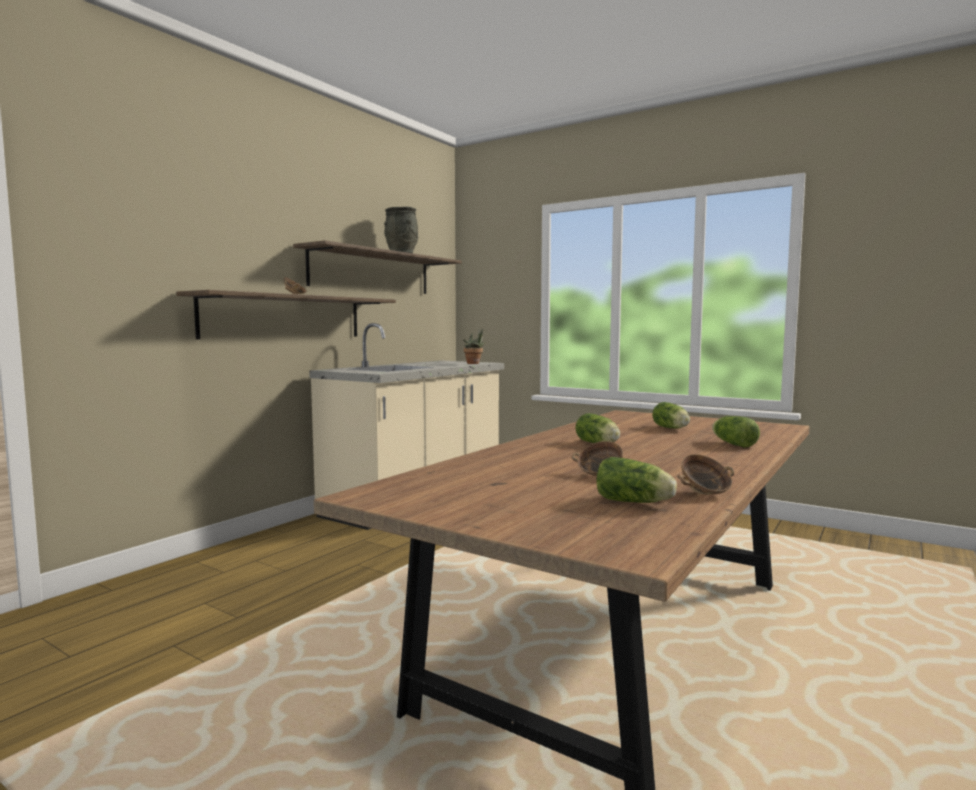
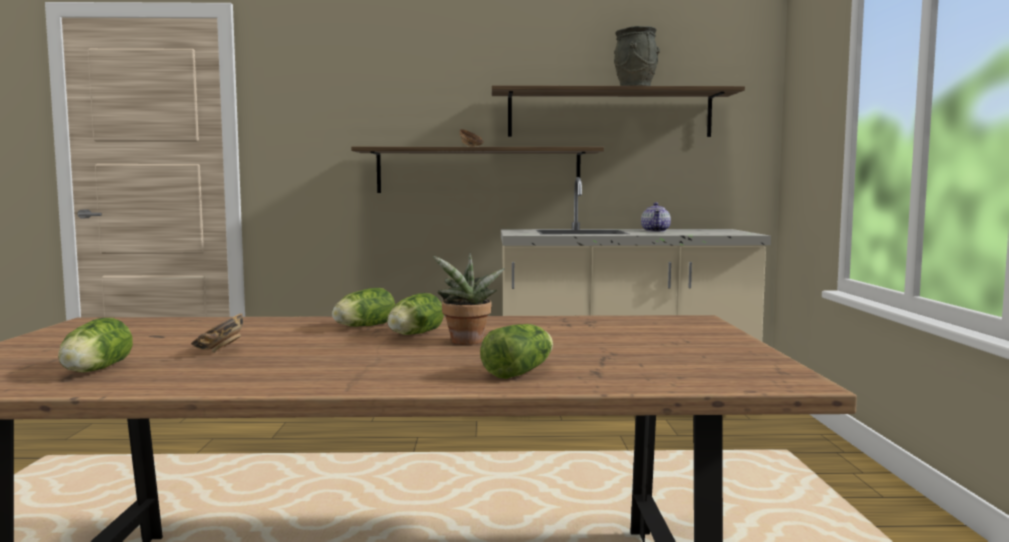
camera: 55 degrees right, 0 degrees up
(426, 364) = (656, 231): none -> teapot
(474, 363) = (716, 234): potted plant -> potted plant (466, 342)
(672, 428) = (599, 343): lettuce -> lettuce (362, 327)
(705, 493) = (151, 385): bowl -> none

